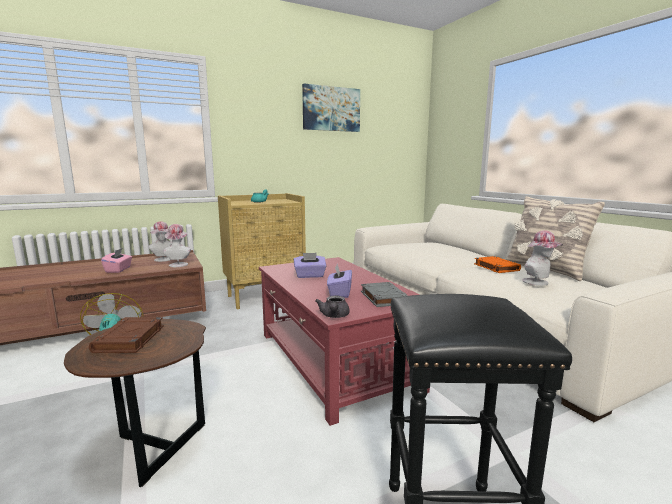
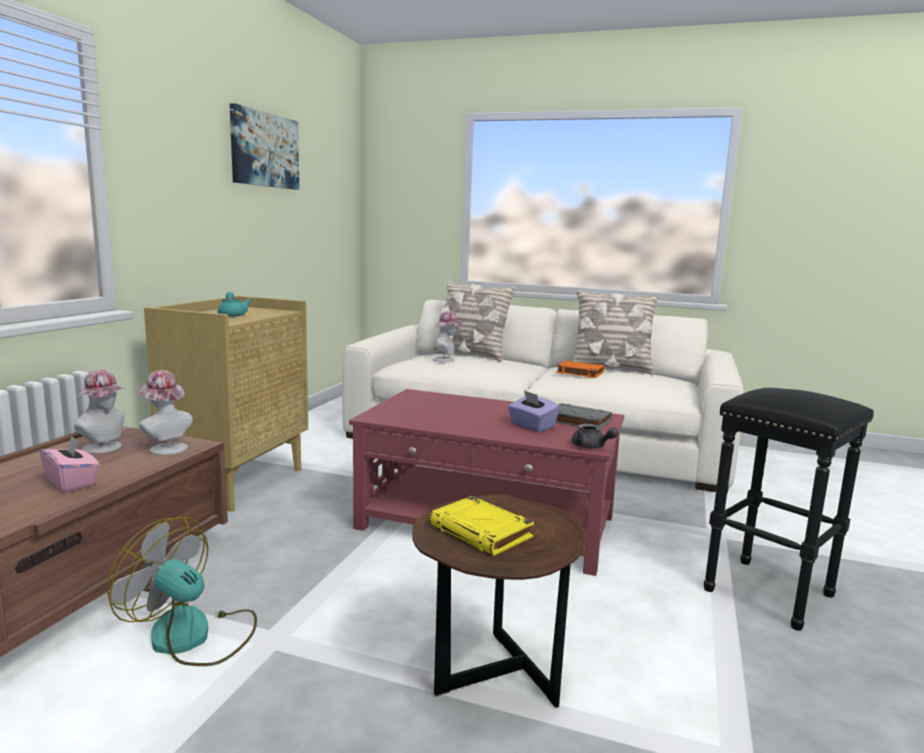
camera: 45 degrees left, 0 degrees up
(129, 339) = (482, 532): brown book -> yellow book
(310, 275) = (448, 416): purple tissue box -> none
(447, 245) = (471, 355): none -> beige pillow
(538, 282) = (640, 381): hat -> hat (447, 360)

